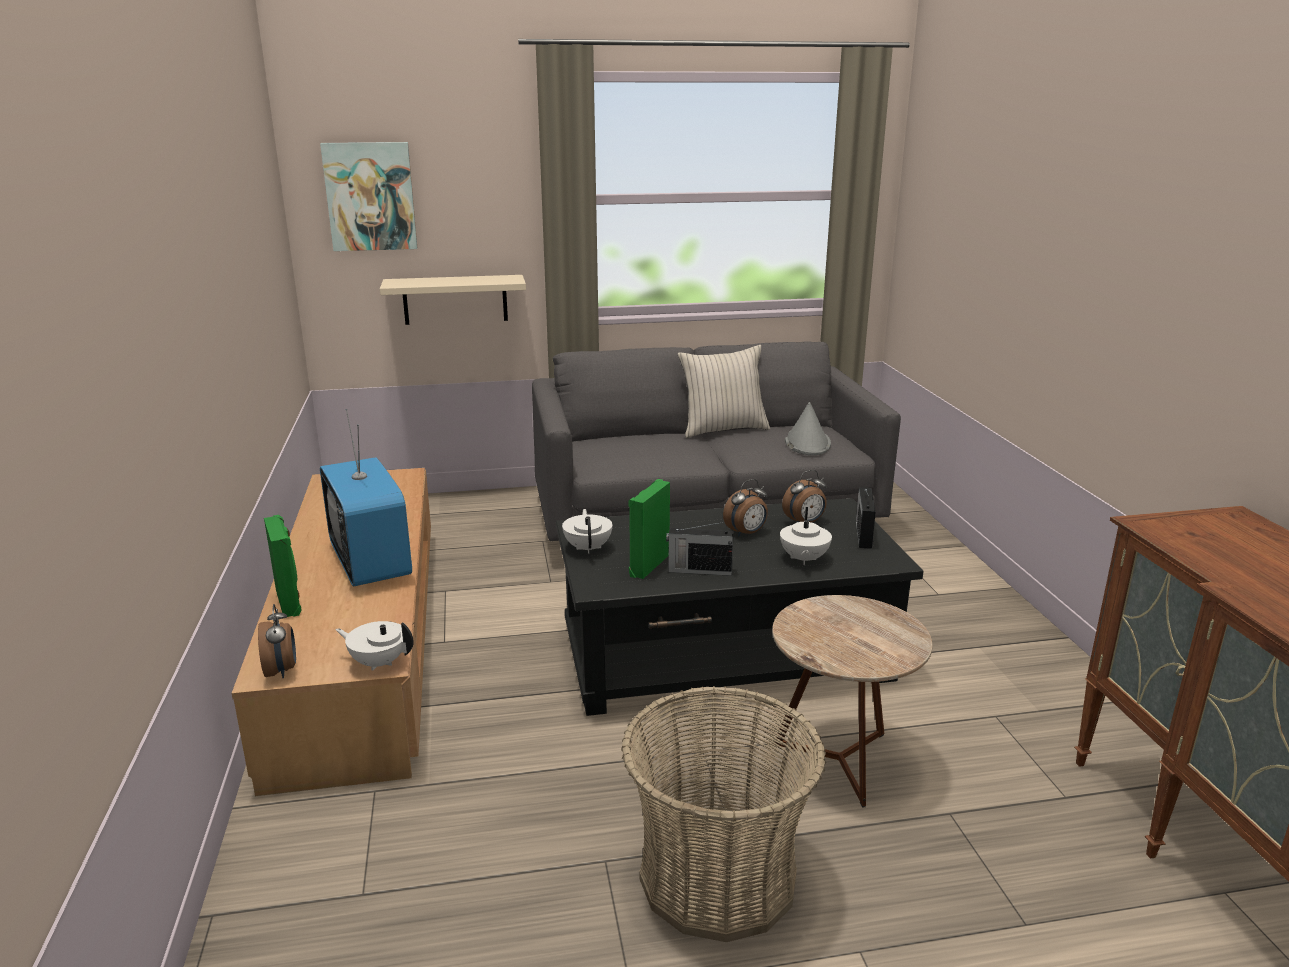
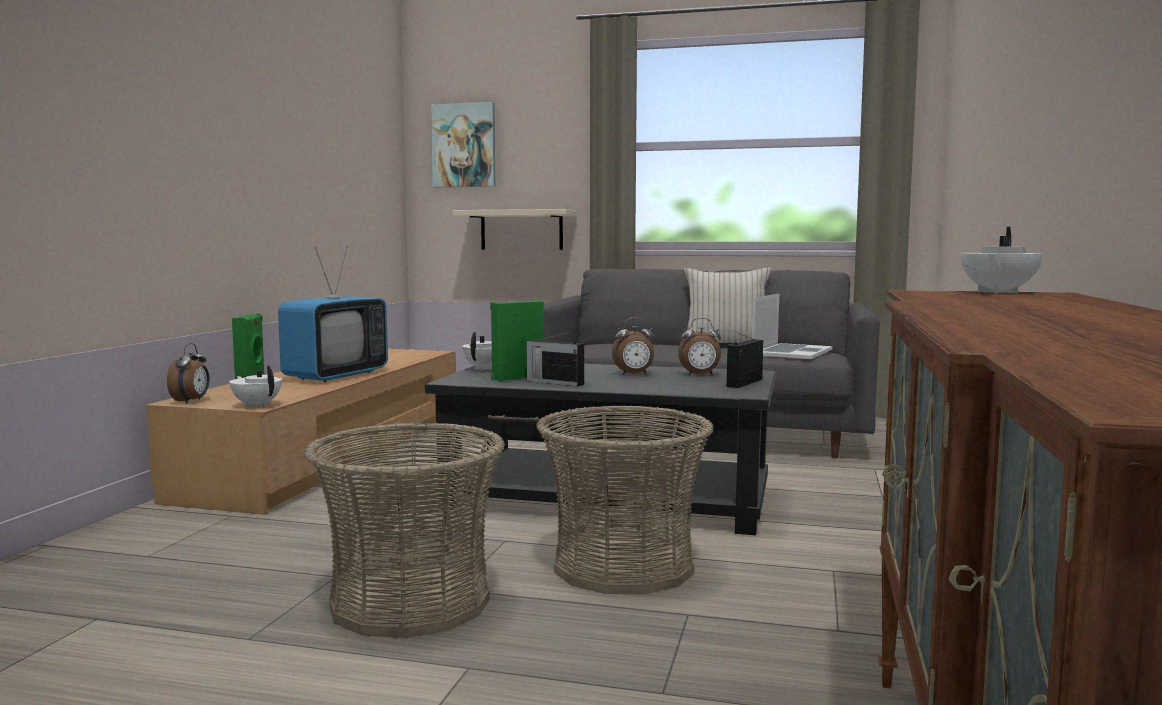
camera: 25 degrees right, 15 degrees down
(371, 563) = (336, 376): television -> television turned 150 degrees counterclockwise
(803, 559) = (659, 386): white teapot -> white teapot (997, 292)
(807, 443) = (791, 352): grey hat -> laptop
(839, 760) = (623, 566): brown side table -> basket

